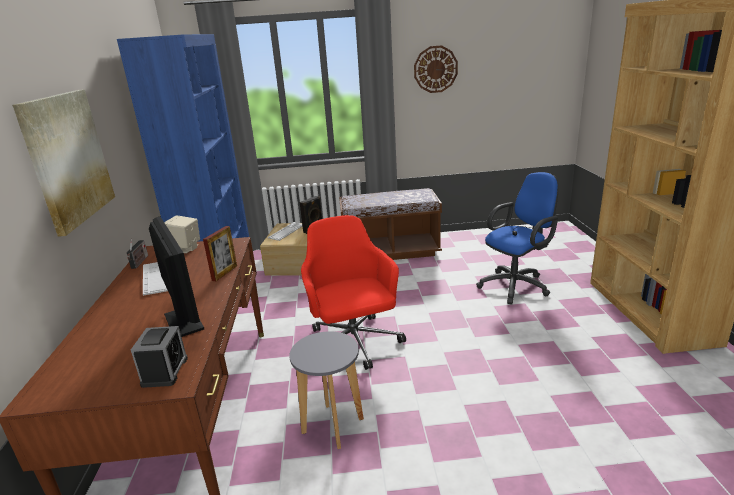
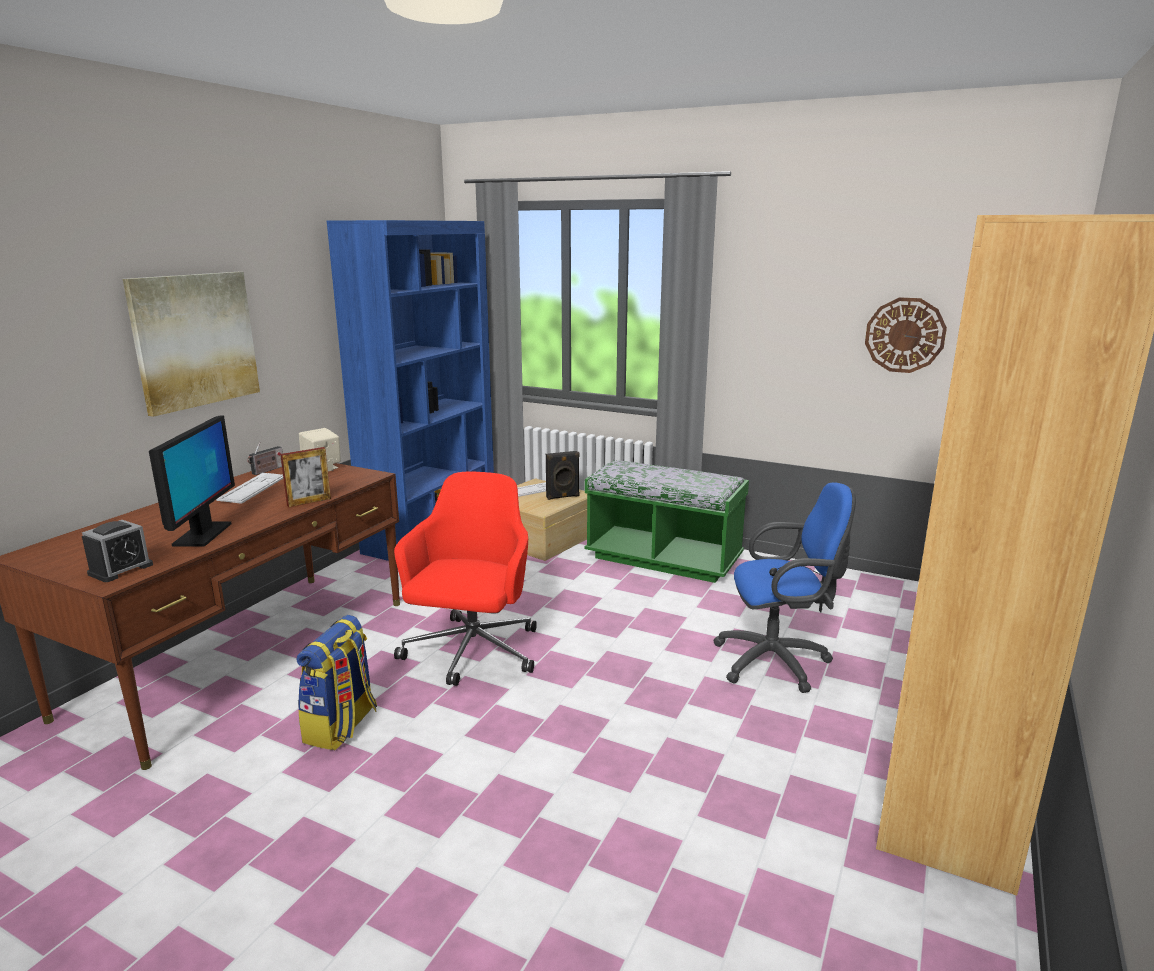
camera: 30 degrees right, 5 degrees down
(333, 426) = (341, 726): grey stool -> backpack
(391, 252) = (663, 559): brown bench -> green bench
(435, 69) = (783, 296): wall clock -> wall clock (904, 335)

